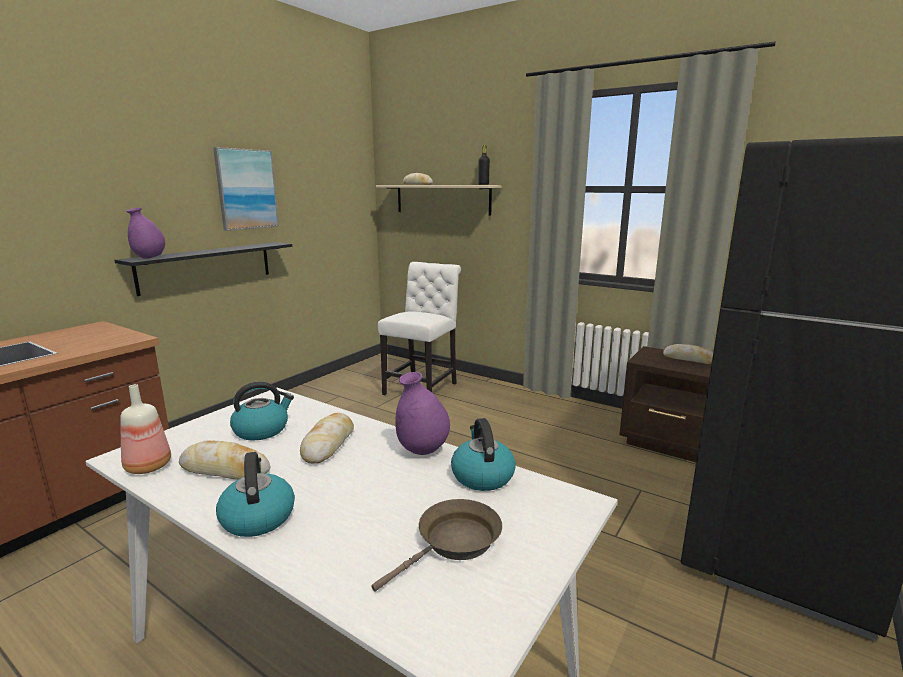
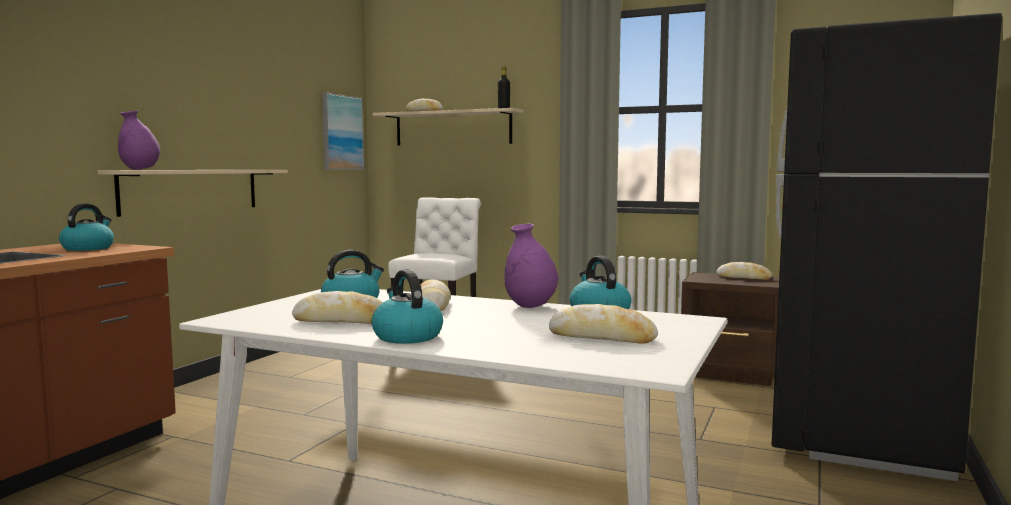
camera: 10 degrees left, 10 degrees down
(90, 338) = (88, 248): none -> kettle
(147, 467) = (255, 323): bottle -> none
(207, 267) = (191, 190): black shelf -> beige shelf
(246, 189) = (237, 105): picture -> picture (341, 132)
(454, 543) = (602, 337): brown frying pan -> bread

